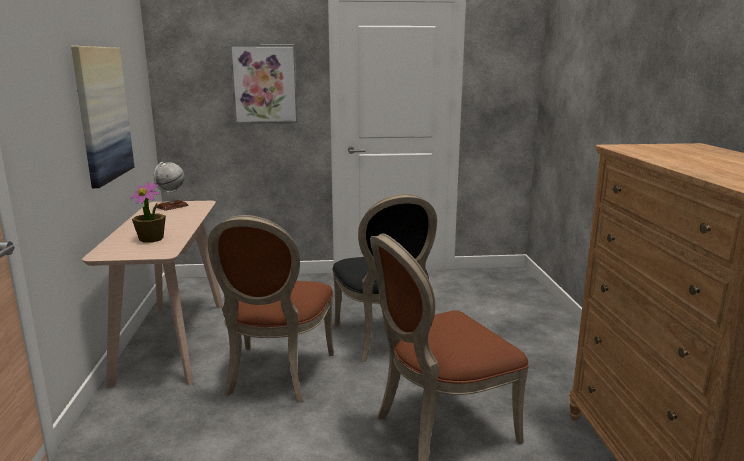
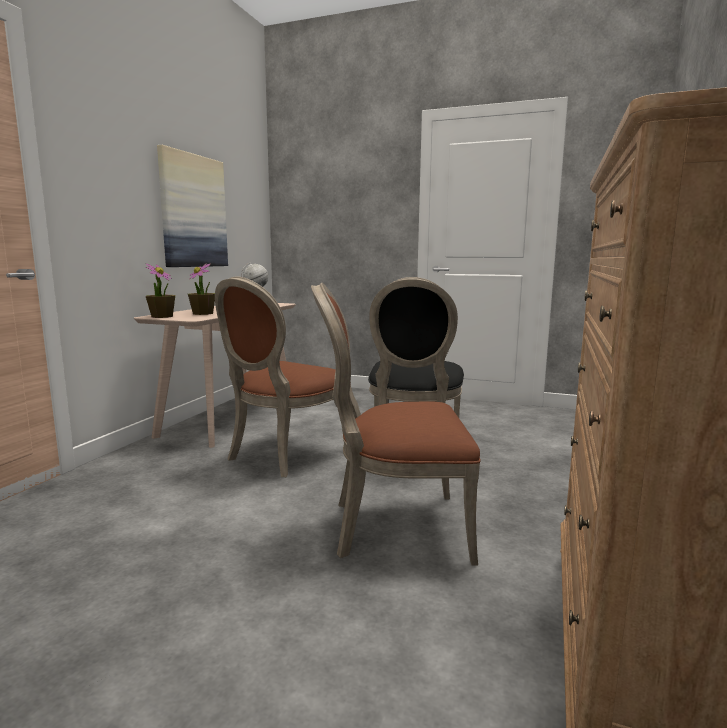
camera: 25 degrees right, 5 degrees down
(115, 253) = (162, 316): none -> potted plant
(264, 84) = (360, 205): picture -> none

